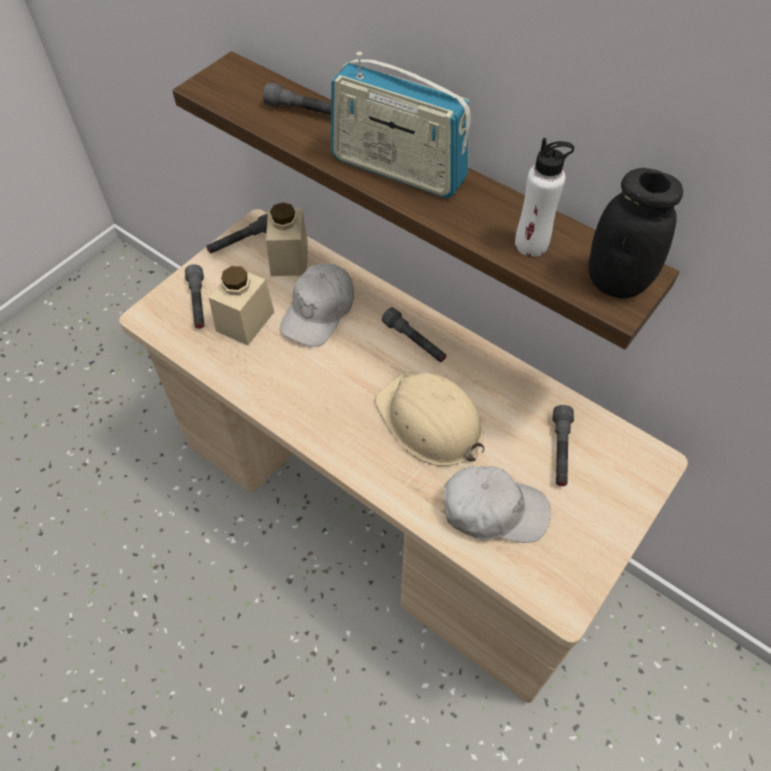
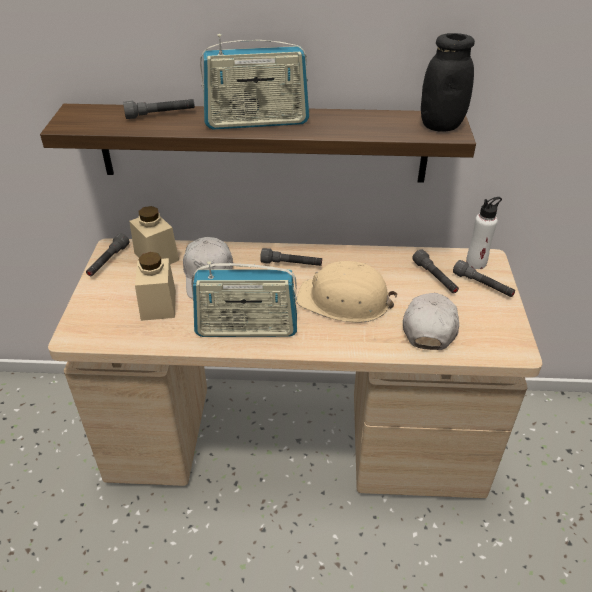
camera: 35 degrees left, 15 degrees down
(198, 303) = (109, 310): grey flashlight -> grey flashlight (482, 285)
(302, 398) = (246, 329): none -> radio
(493, 510) = (429, 326): white cap -> white cap turned 45 degrees counterclockwise
(531, 244) = (377, 126): white bottle -> white bottle (476, 262)

